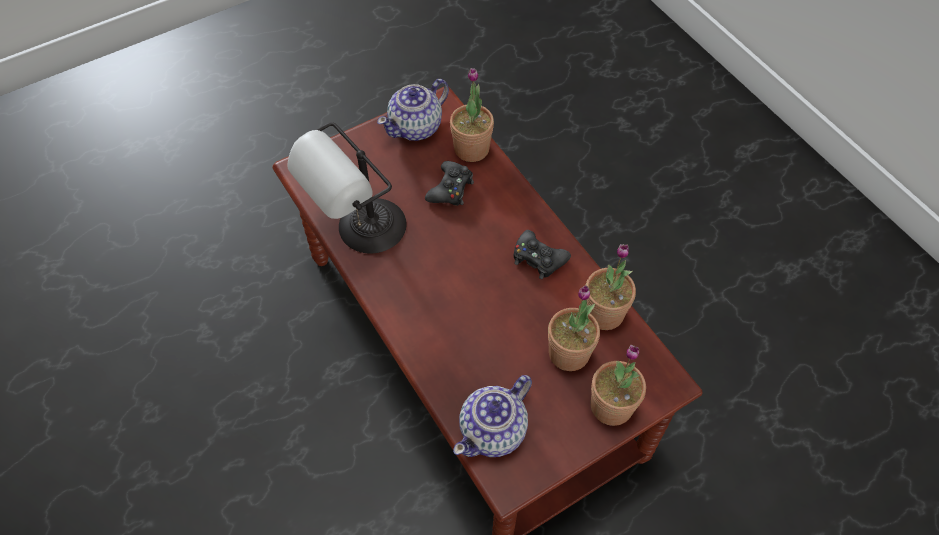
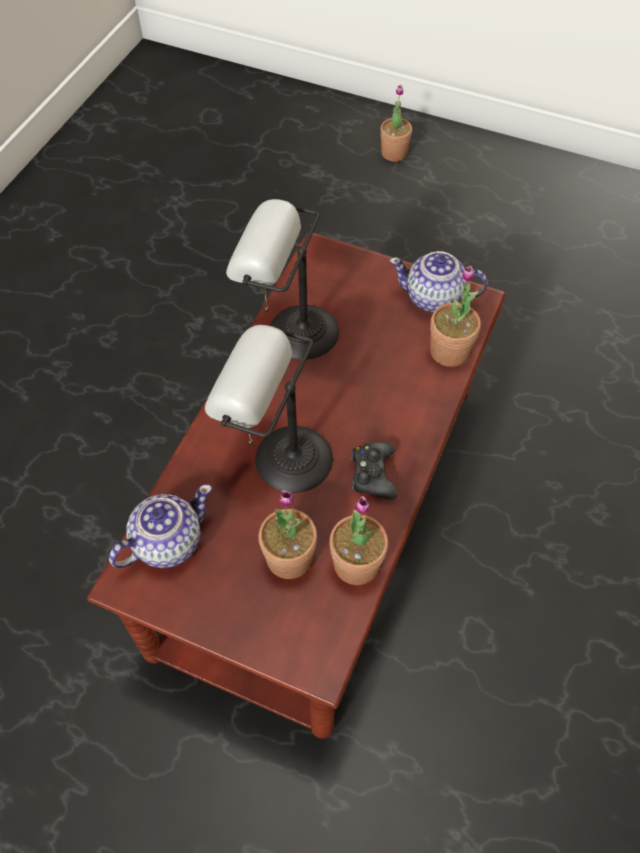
camera: 55 degrees right, 0 degrees up
(451, 189) = (390, 363): black game controller -> none
(473, 310) = (277, 455): none -> table lamp
(494, 431) = (166, 542): teapot -> teapot turned 135 degrees clockwise
(611, 406) = (258, 627): potted plant -> potted plant (394, 153)

